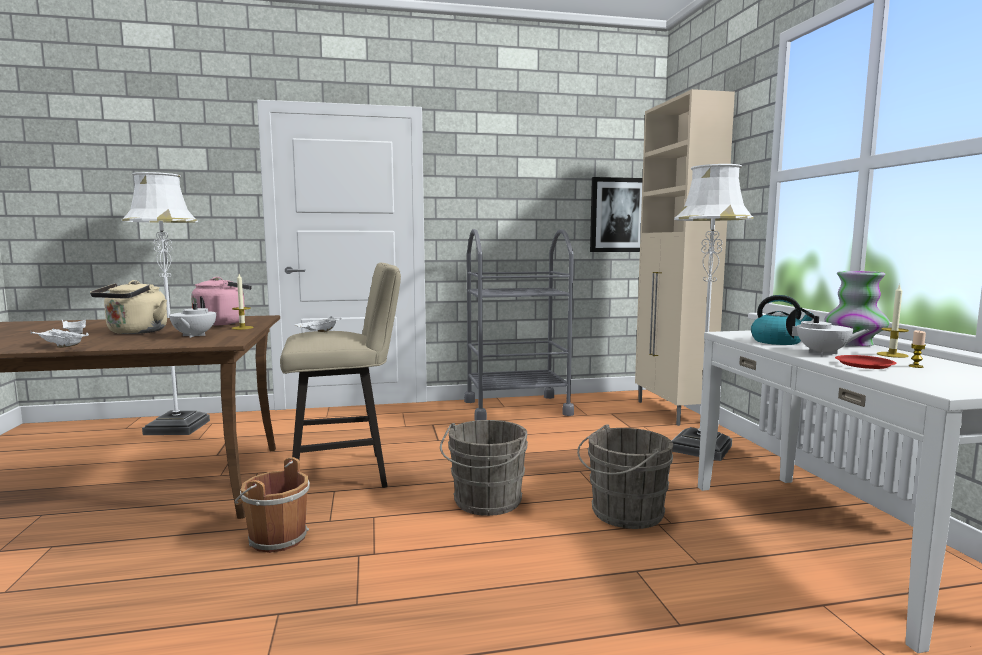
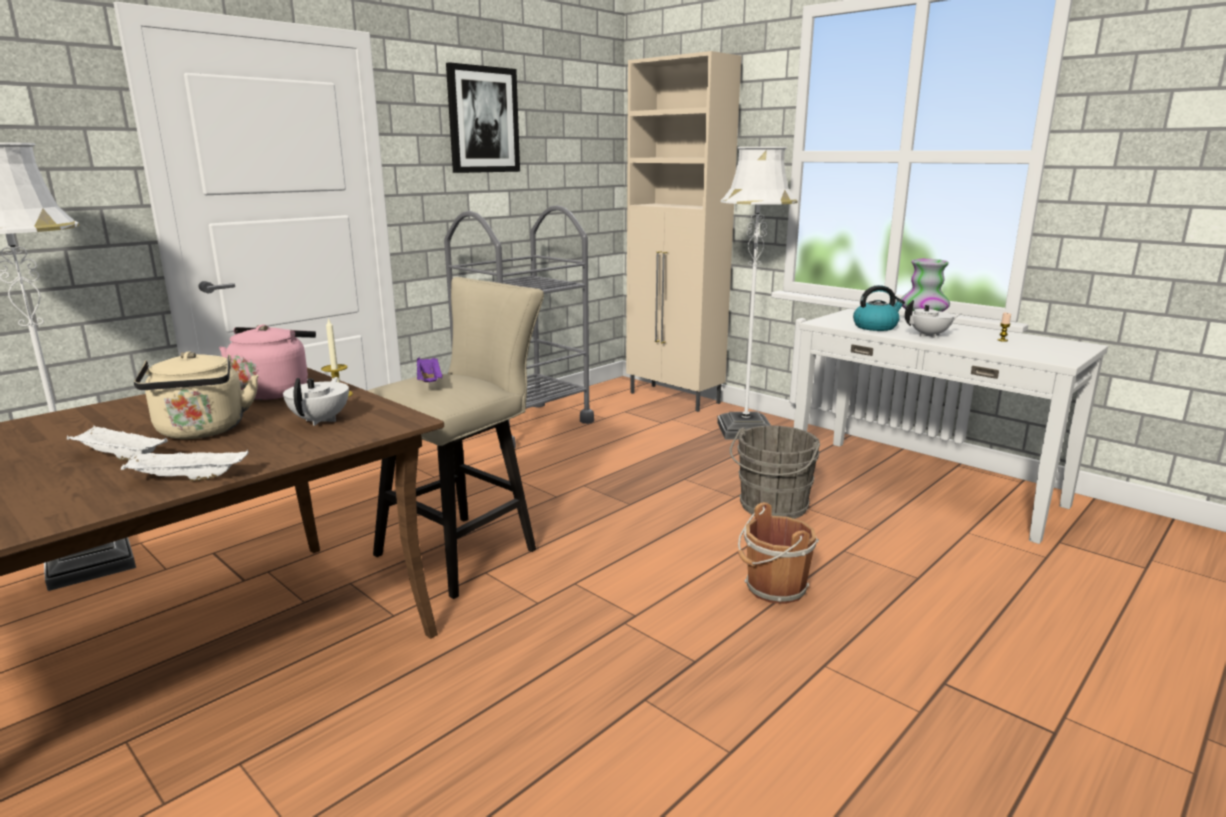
camera: 35 degrees left, 10 degrees up
(193, 336) = (321, 420): white teapot -> white teapot turned 135 degrees counterclockwise
(275, 538) = (514, 641): brown bucket -> brown bucket (773, 589)
(319, 332) = (429, 382): white tray -> purple tray
(486, 502) = (654, 534): grey bucket -> none
(618, 215) = (588, 181): picture -> picture (483, 120)
(864, 365) = (977, 344): red plate -> none
(892, 355) = (966, 330): candle -> none

